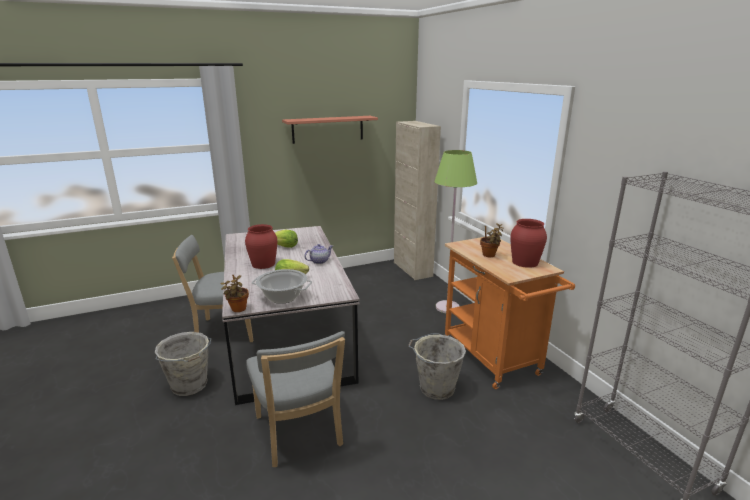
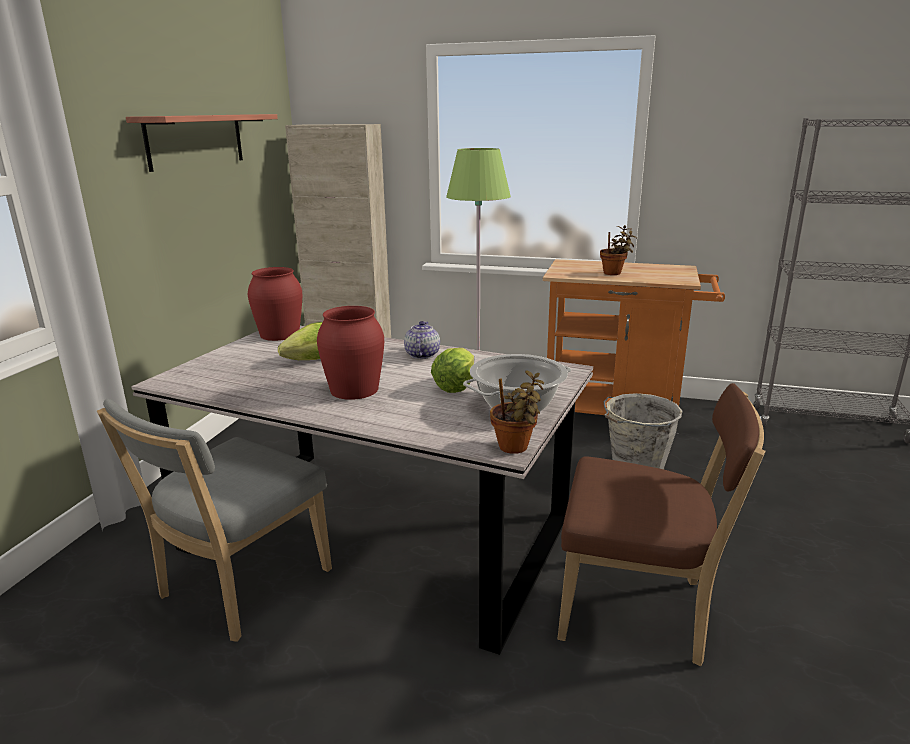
camera: 50 degrees left, 0 degrees up
(189, 386) = (372, 697): grey bucket -> none
(299, 434) = (640, 611): grey chair -> brown chair
(524, 262) = (654, 269): red vase -> red vase (279, 334)

